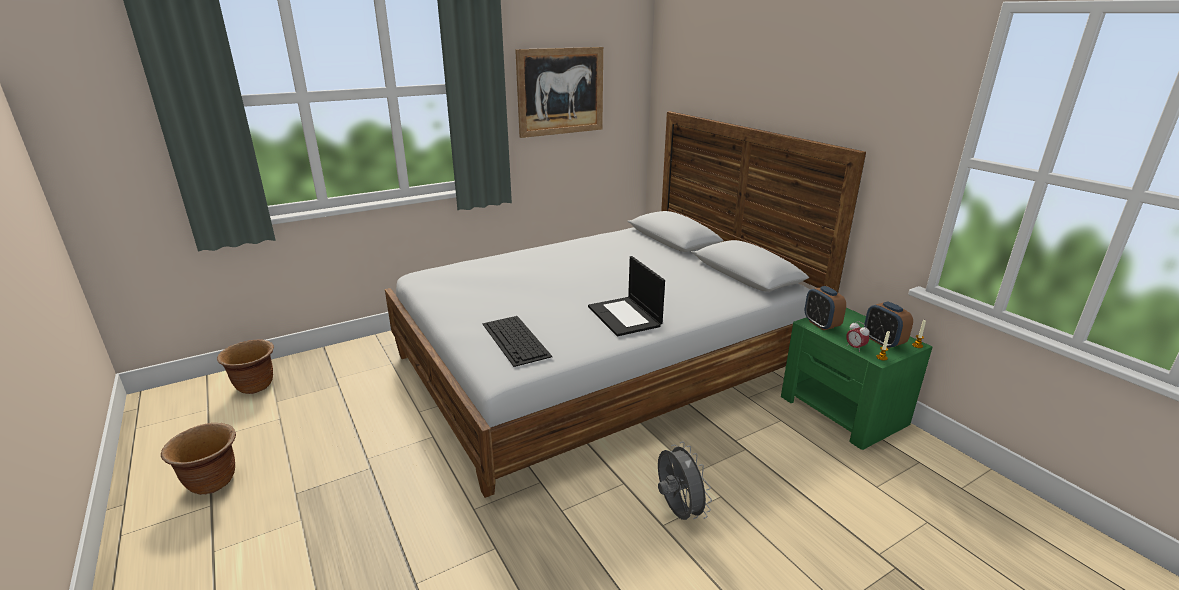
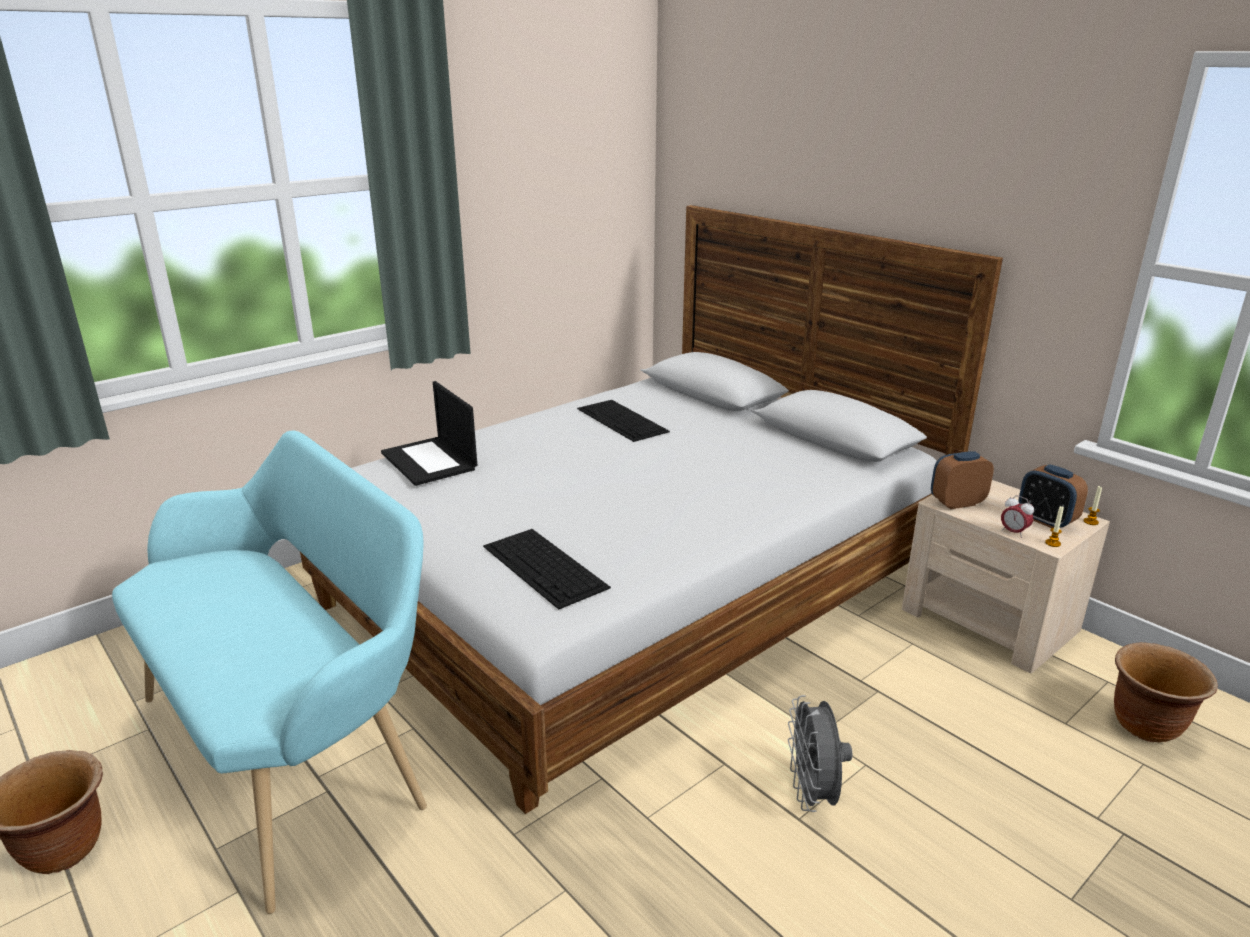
camera: 10 degrees left, 0 degrees up
(255, 386) = (89, 679): brown planter -> brown planter (1146, 726)
(359, 439) = (295, 747): none -> turquoise bench
(560, 91) = (532, 181): picture -> none
(604, 252) = (623, 420): none -> keyboard
(625, 316) = (692, 516): laptop -> laptop (430, 461)
(677, 511) = (812, 795): grey fan -> grey fan turned 150 degrees counterclockwise
(821, 324) = (957, 503): alarm clock -> alarm clock turned 105 degrees clockwise
(843, 410) = (990, 620): green nightstand -> beige nightstand

